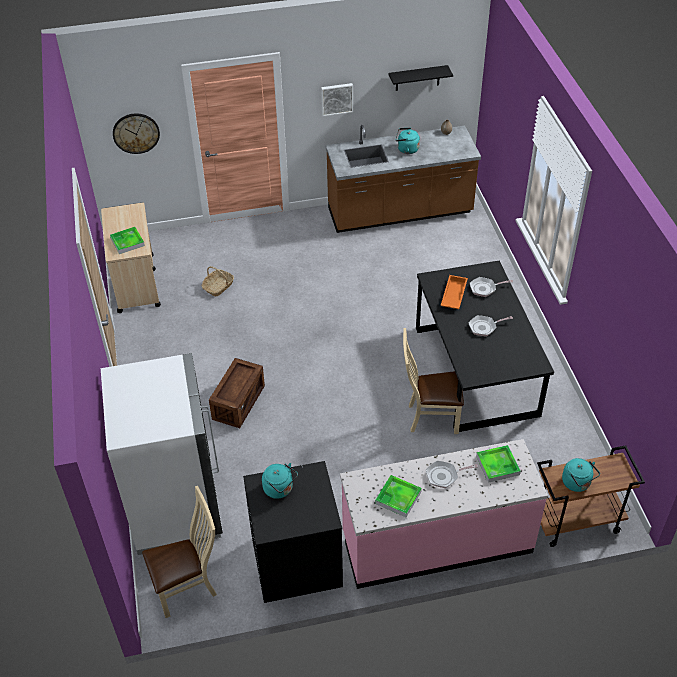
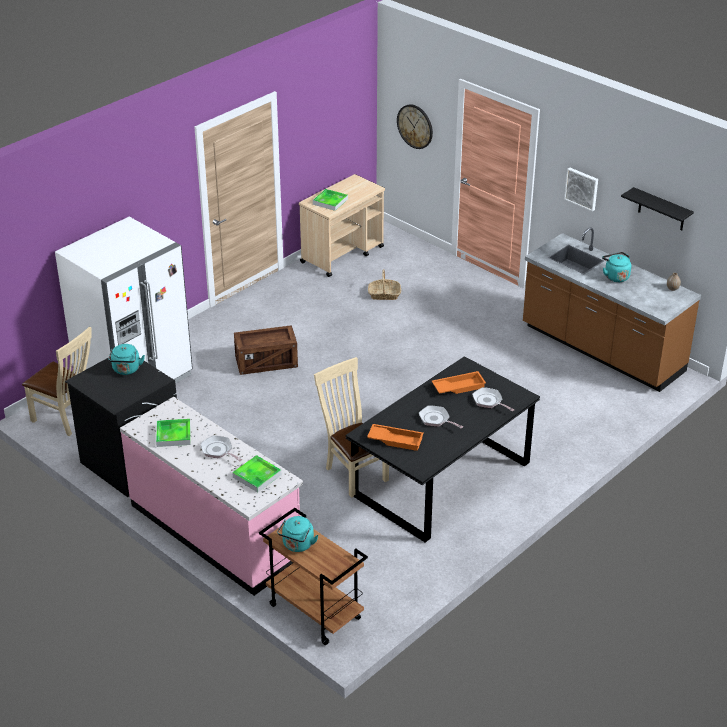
camera: 55 degrees right, 10 degrees down
(492, 361) = (396, 440): none -> orange tray

